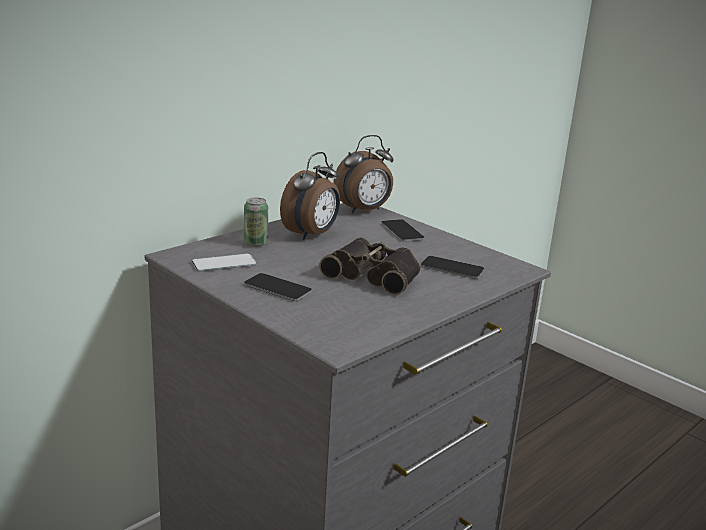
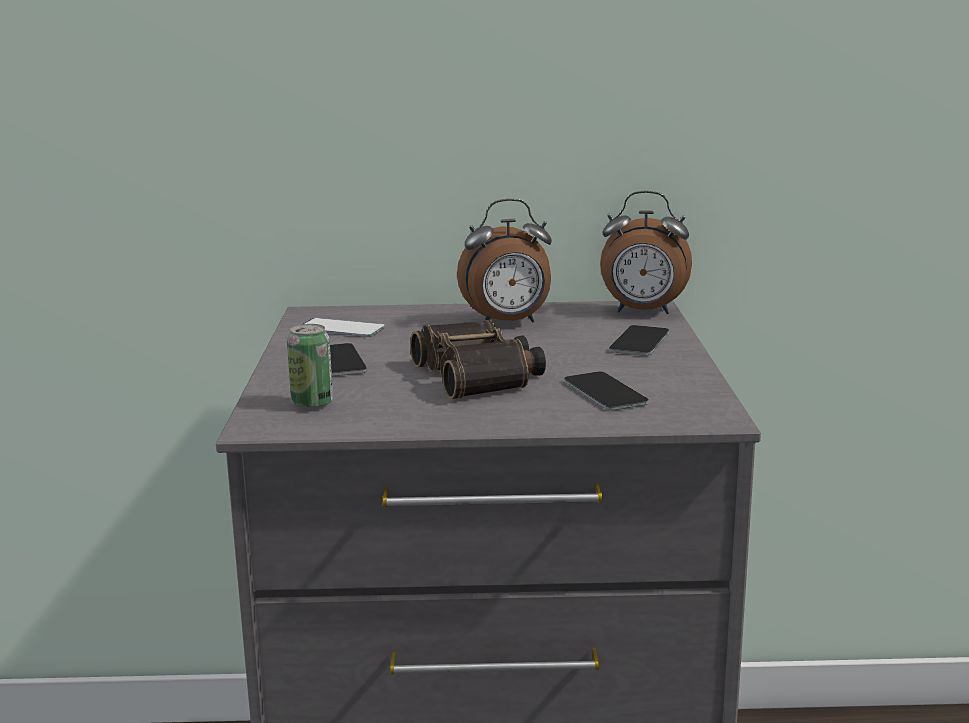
camera: 45 degrees right, 5 degrees down
(255, 243) = (421, 318): can -> can (312, 404)

